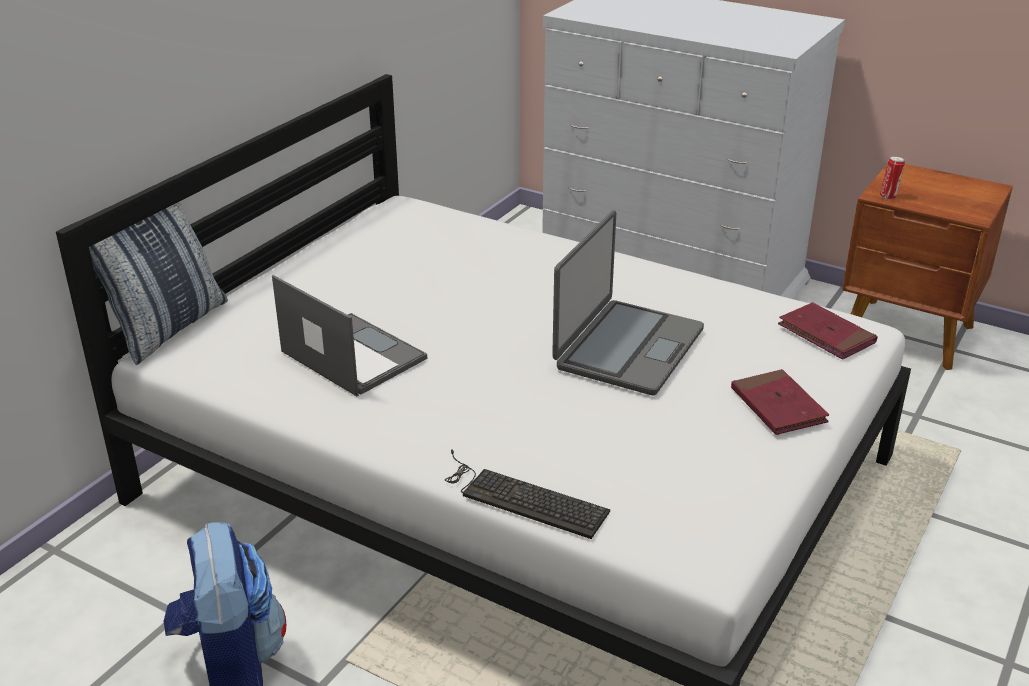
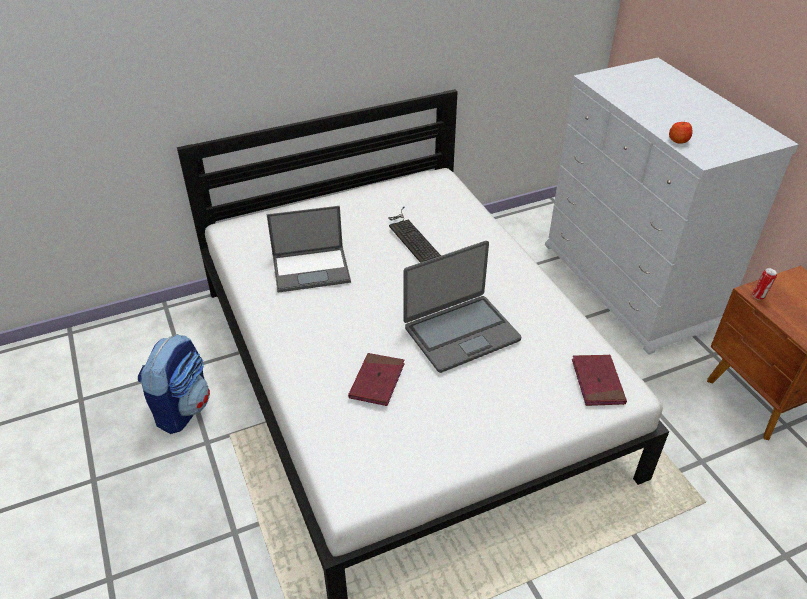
camera: 35 degrees right, 10 degrees up
(167, 327) = (247, 212): pillow -> none
(351, 355) = (312, 269): laptop -> laptop turned 90 degrees clockwise
(520, 497) = (301, 399): keyboard -> keyboard (411, 236)
(736, 42) = (678, 140): none -> apple
(778, 406) = (505, 417): red book -> red book (377, 381)

